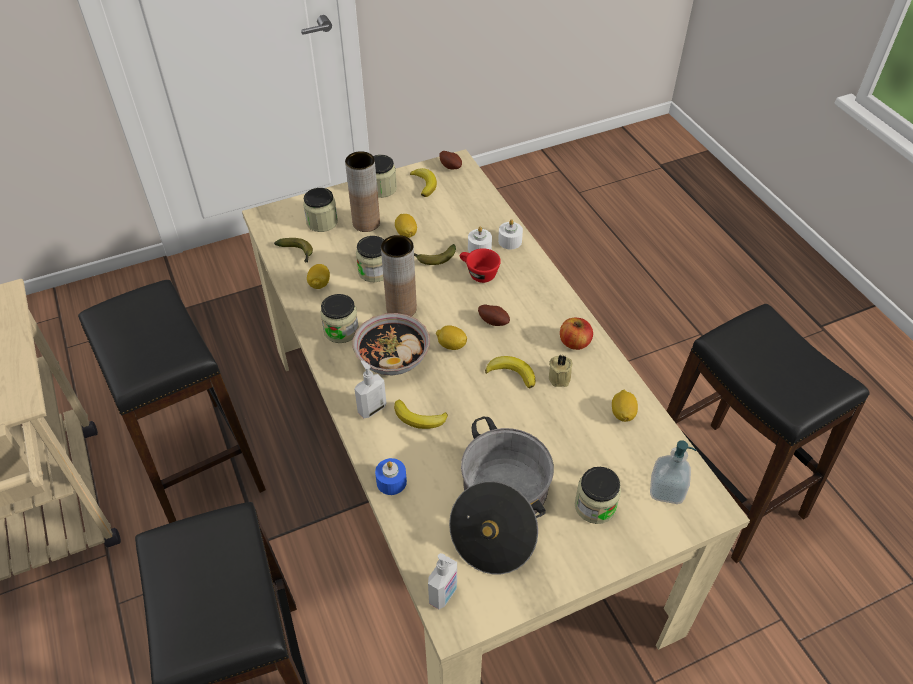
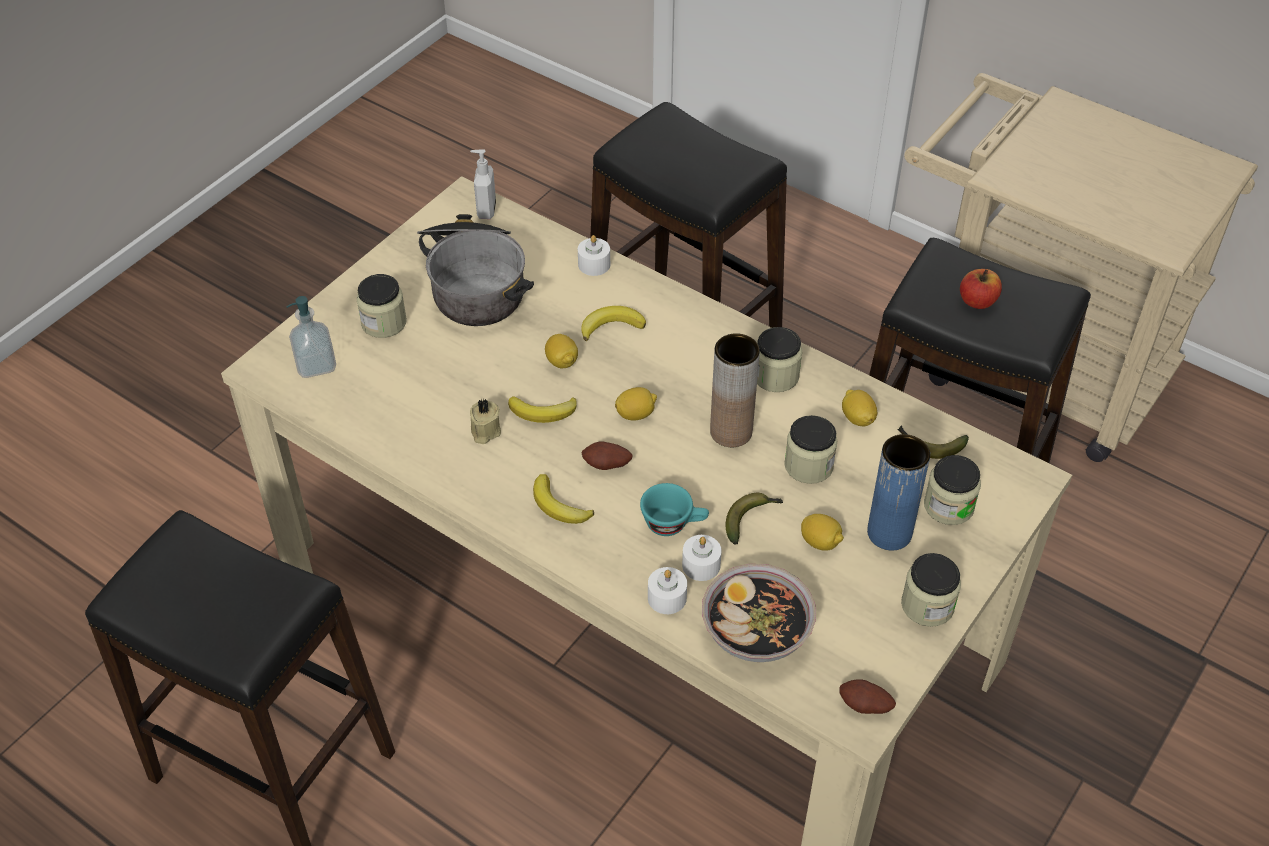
camera: 150 degrees right, 0 degrees up
(366, 223) = (889, 533): brown vase -> blue vase
(371, 408) = (668, 314): soap dispenser -> none
(391, 482) = (594, 264): blue candle -> white candle
(392, 358) = (691, 372): bowl -> bowl (756, 631)
(424, 184) = (873, 647): banana -> banana (559, 506)
(478, 273) = (674, 523): red cup -> turquoise cup
(574, 342) = (489, 481): apple -> apple (977, 301)
(622, 413) = (392, 421): lemon -> lemon (561, 361)

